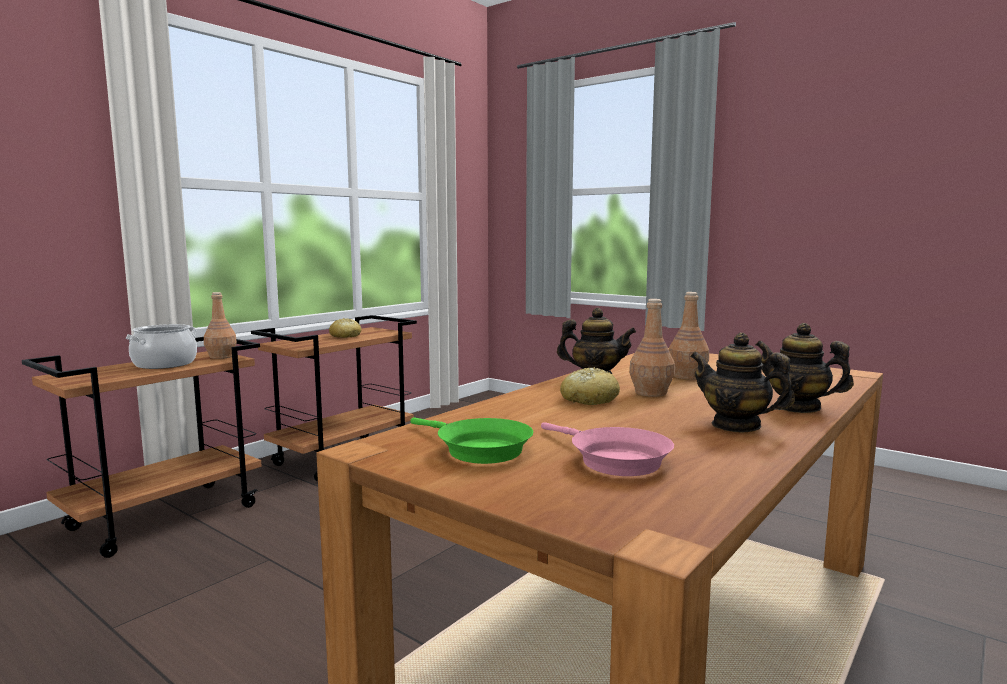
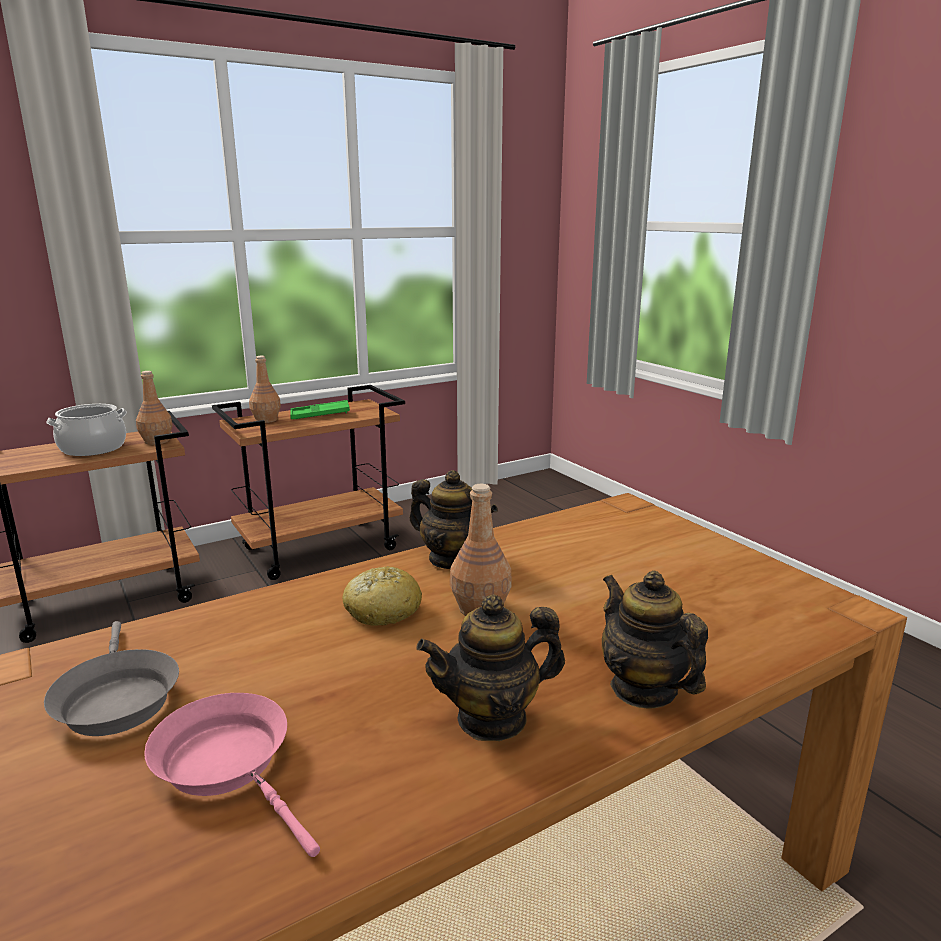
camera: 20 degrees right, 10 degrees up
(345, 336) = (320, 415): bread -> green tray
(478, 449) = (116, 699): green frying pan -> grey frying pan
(613, 460) = (229, 765): pink frying pan -> pink frying pan turned 150 degrees clockwise
(687, 376) = (580, 575): brown bottle -> brown bottle (266, 420)
(736, 425) = (492, 718): teapot -> teapot turned 75 degrees counterclockwise

